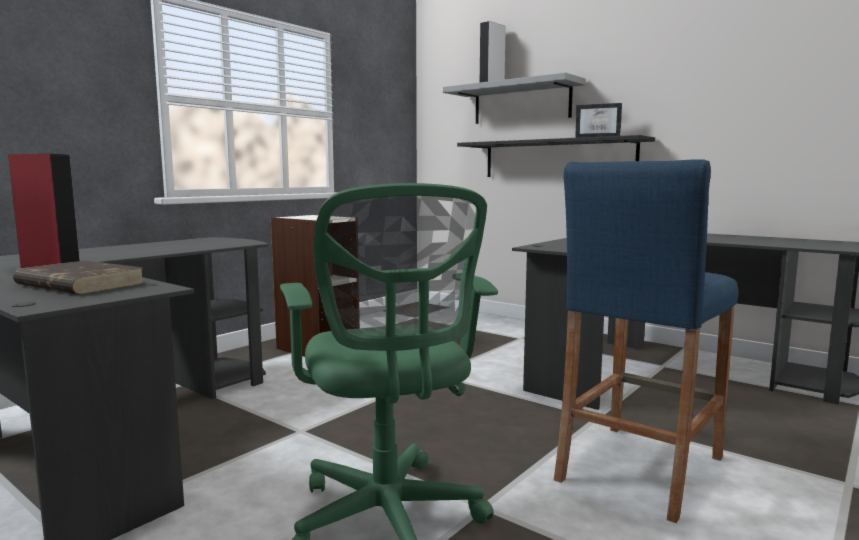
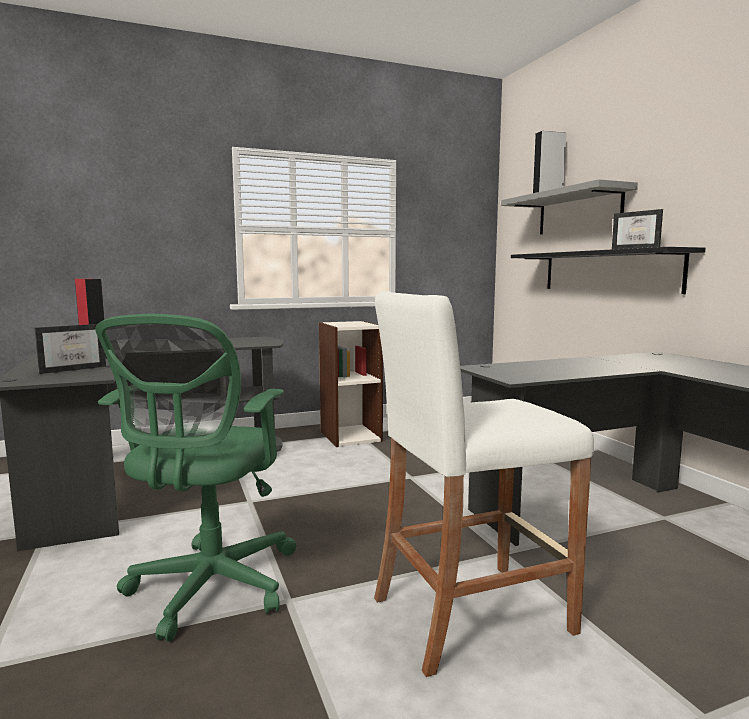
camera: 30 degrees right, 0 degrees up
(79, 284) = (73, 369): brown book -> picture frame
(639, 468) = (471, 614): blue stool -> white stool

